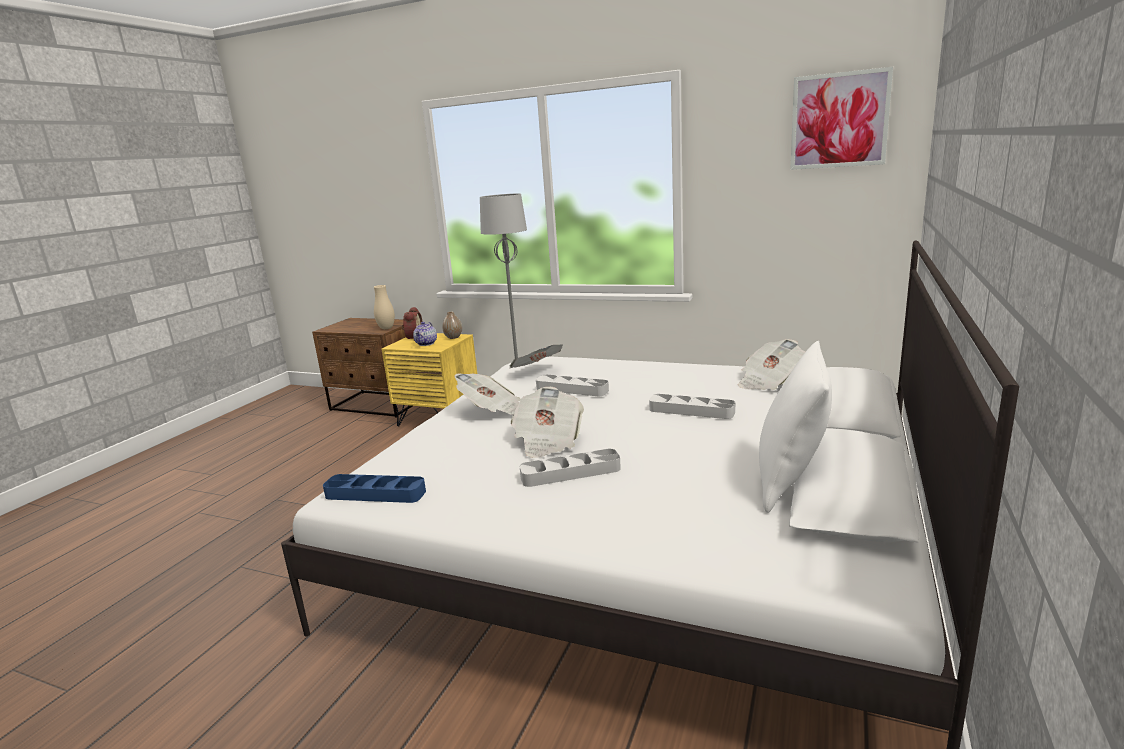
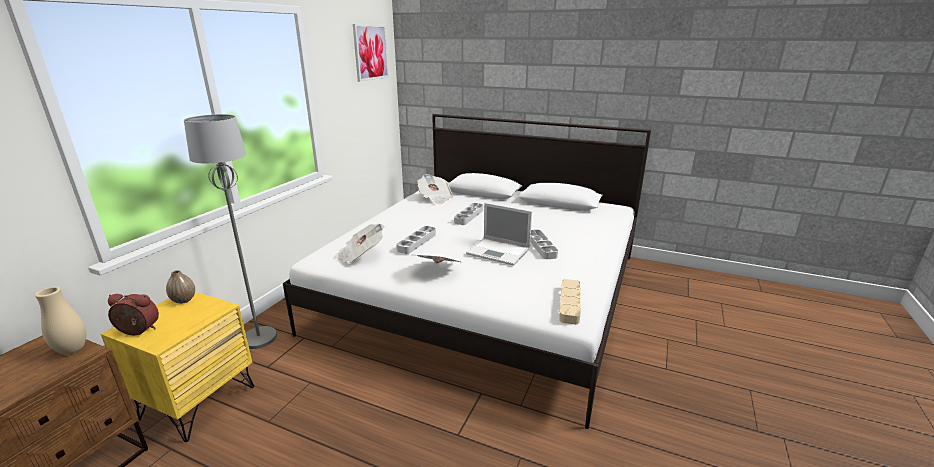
camera: 90 degrees left, 5 degrees up
(375, 494) = (569, 304): blue tray -> beige tray
(426, 344) = (187, 317): teapot -> none
(547, 441) = (499, 252): newspaper -> laptop
(791, 481) = (549, 208): white pillow -> none

